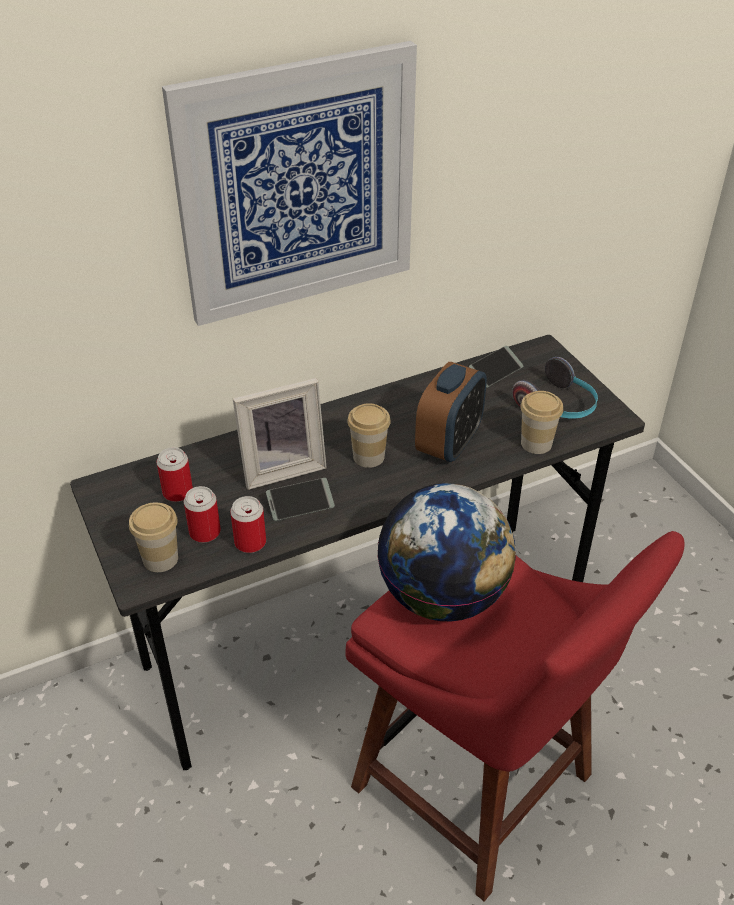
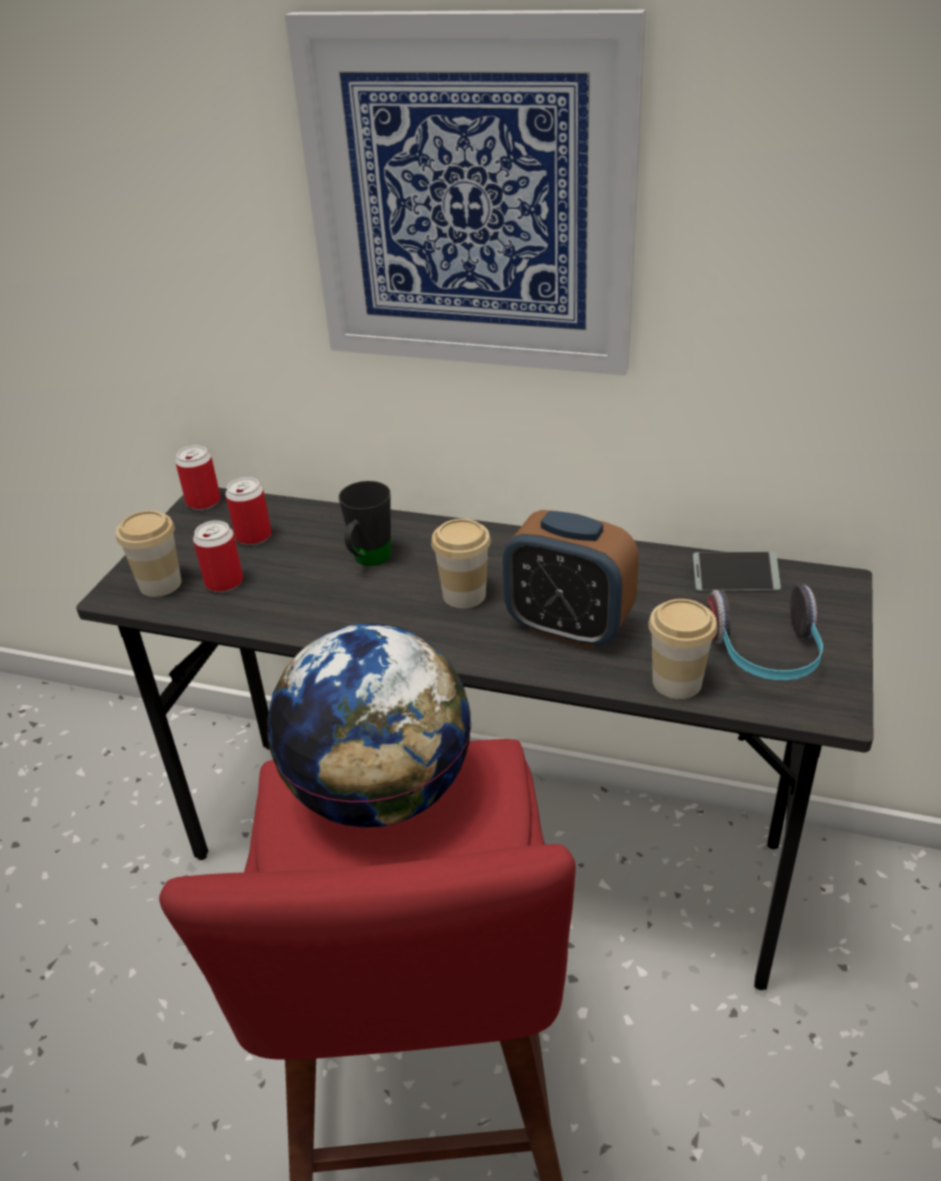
camera: 45 degrees right, 5 degrees down
(250, 542) = (245, 612): can -> can (203, 502)
(281, 468) = (368, 561): picture frame -> black mug
(300, 504) = (336, 604): phone -> none
(449, 444) = (568, 627): alarm clock -> alarm clock turned 45 degrees clockwise

